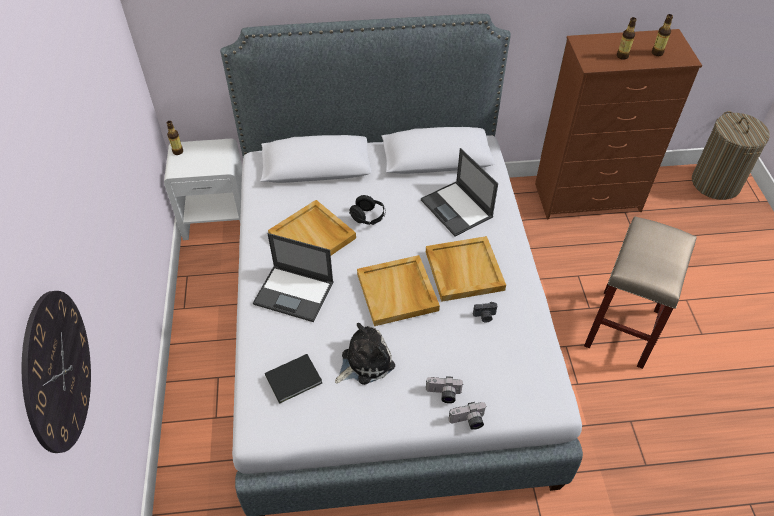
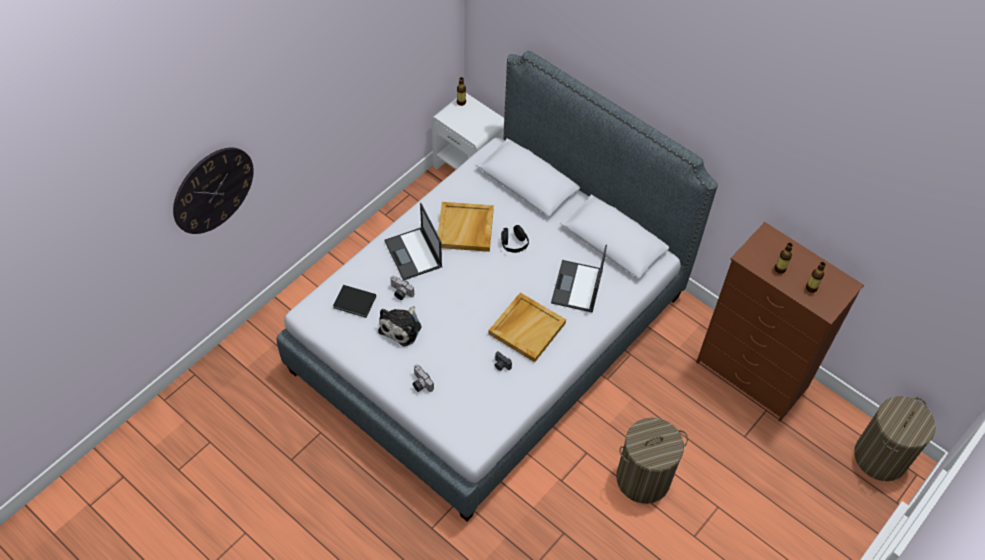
camera: 45 degrees right, 5 degrees up
(364, 362) = (402, 327): plush toy -> plush toy turned 105 degrees clockwise
(398, 292) = (470, 306): beige tray -> none
(468, 422) = (414, 409): camera -> camera (400, 293)
(622, 327) = (643, 478): beige stool -> laundry basket

